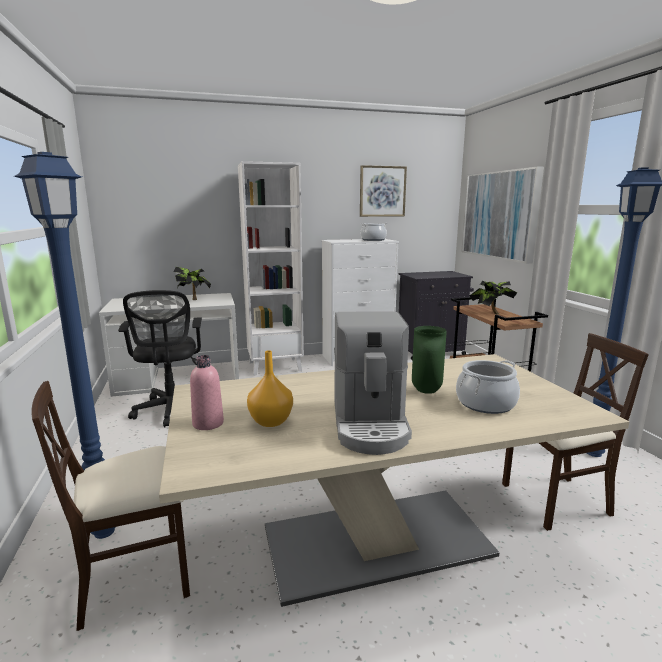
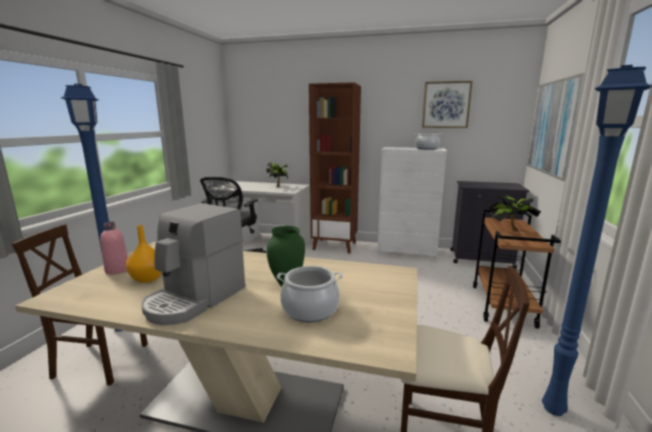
camera: 30 degrees right, 0 degrees up
(275, 366) = (335, 246): white bookcase -> brown bookcase

